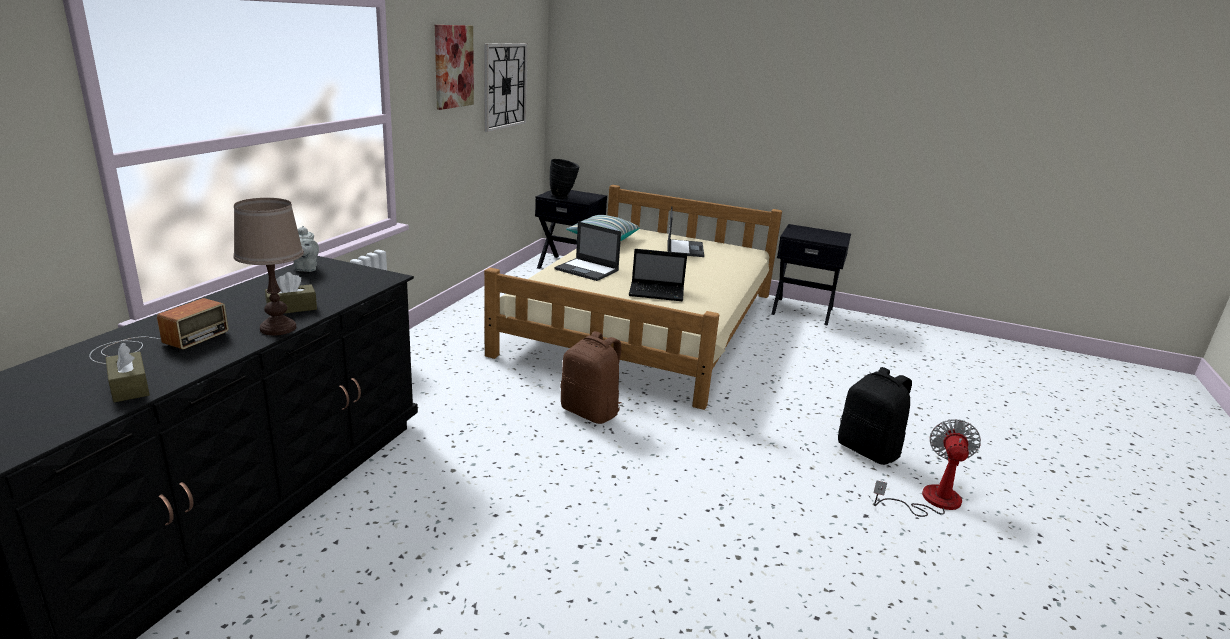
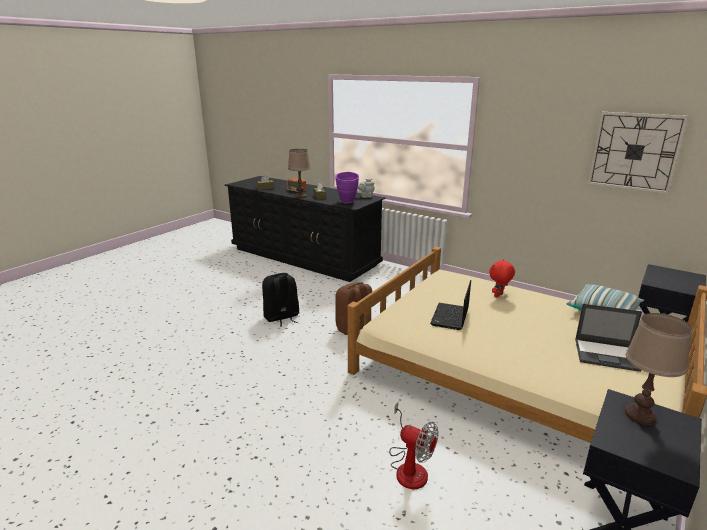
camera: 105 degrees right, 0 degrees up
(355, 282) = (347, 202): none -> purple vase
(453, 66) = (550, 125): picture -> none
(563, 197) = (662, 275): black vase -> none
(587, 270) = (499, 295): laptop -> red plush toy
(802, 233) = (640, 415): none -> brown table lamp
(869, 450) = (262, 445): black backpack -> black backpack (281, 317)
(929, 500) = (188, 452): fan -> fan (409, 467)

